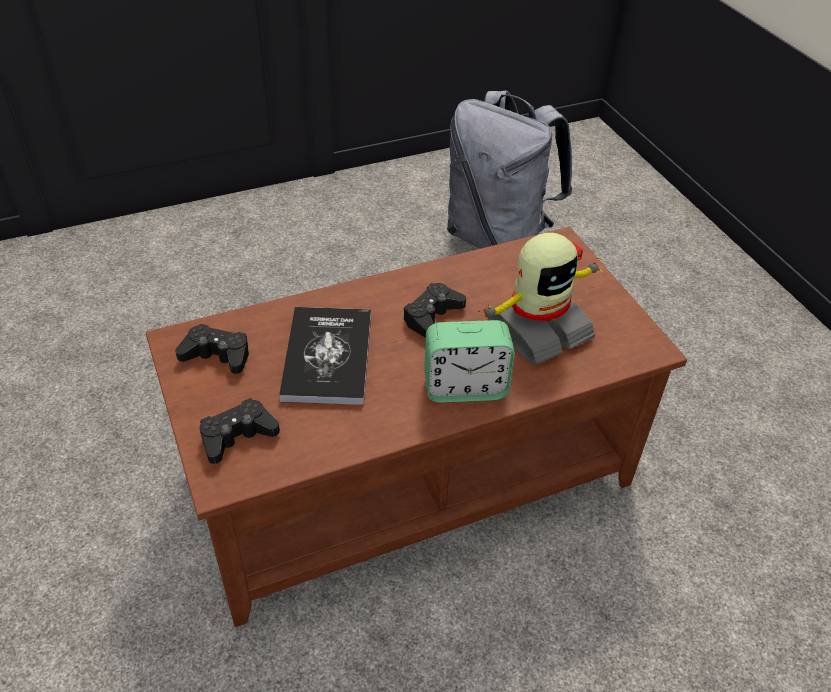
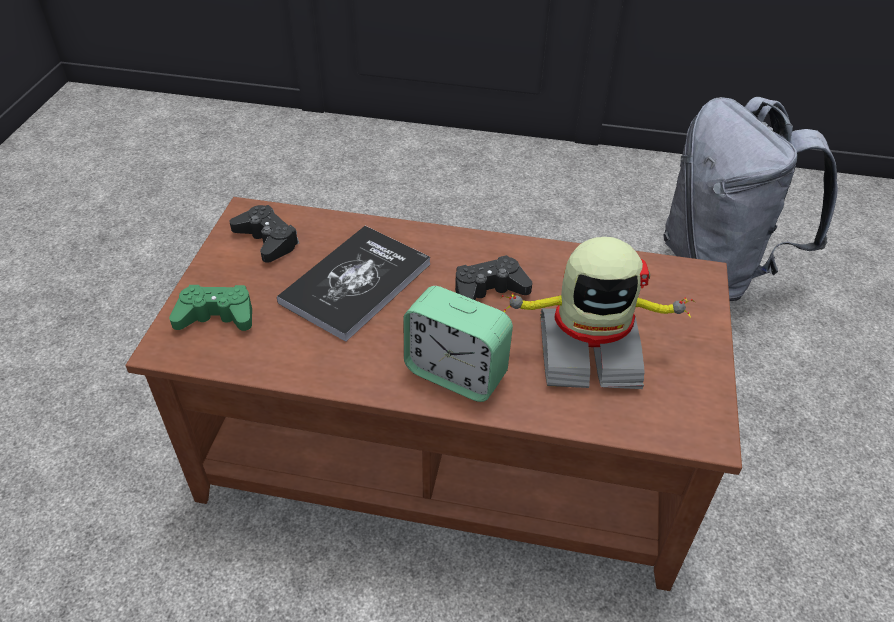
camera: 35 degrees right, 0 degrees up
(237, 436) = (216, 316): black game controller -> green game controller

